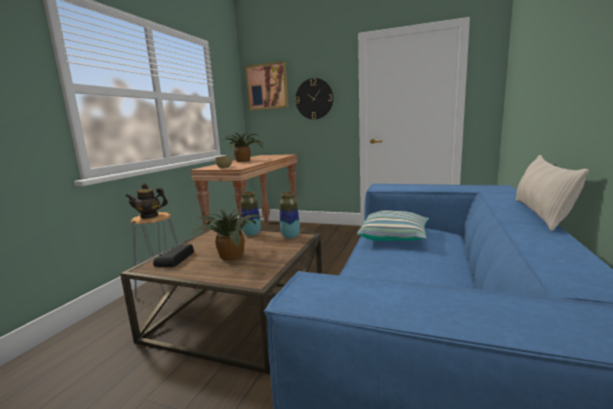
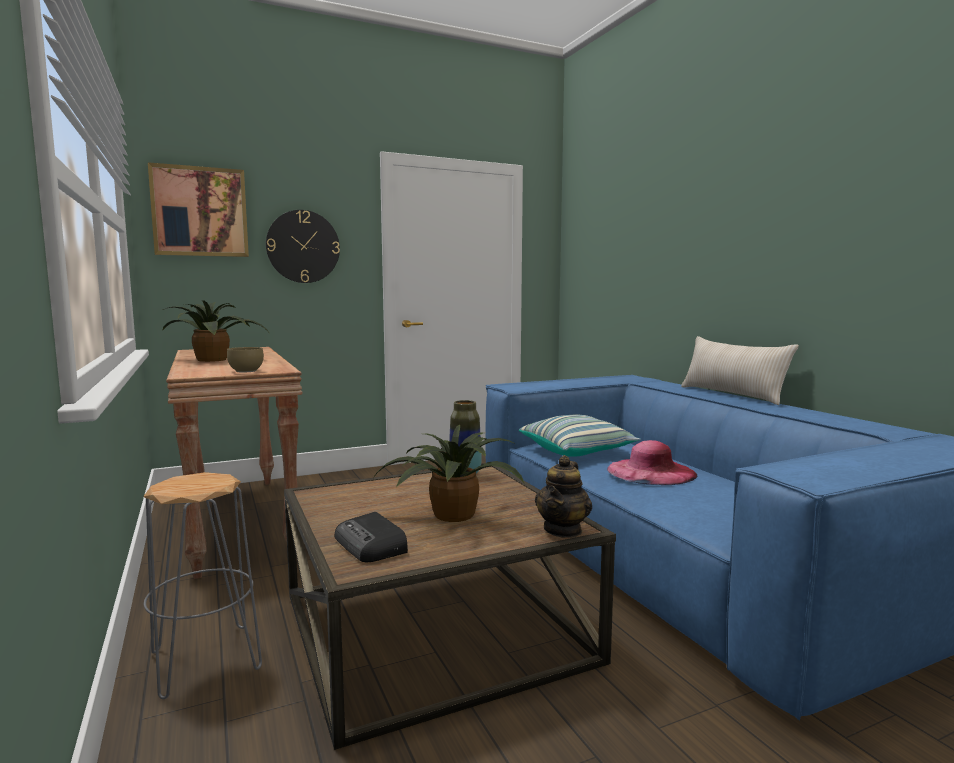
camera: 45 degrees left, 5 degrees down
(149, 216) = (192, 484): teapot -> teapot (563, 530)
(251, 234) = (395, 484): vase -> none
(402, 263) = (651, 471): none -> pink hat

